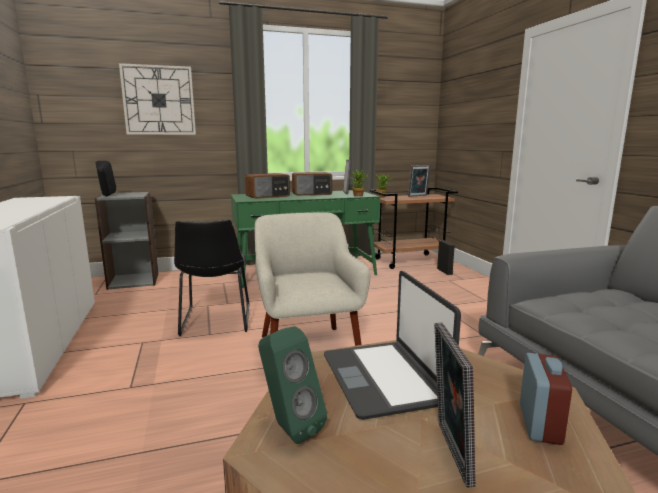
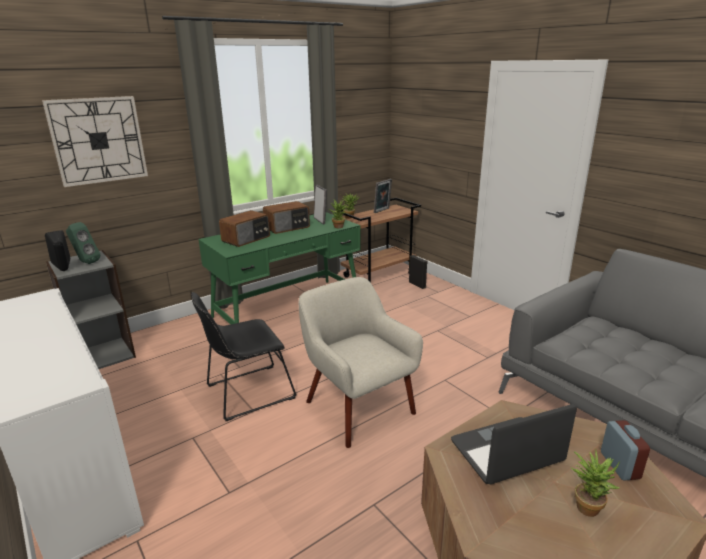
camera: 20 degrees left, 10 degrees up
(216, 321) = (246, 393): black chair -> black chair turned 90 degrees clockwise
(288, 427) = (482, 517): green speaker -> green speaker (85, 262)
(384, 378) = (507, 452): laptop -> laptop turned 105 degrees clockwise
(449, 452) = (587, 504): picture frame -> potted plant

